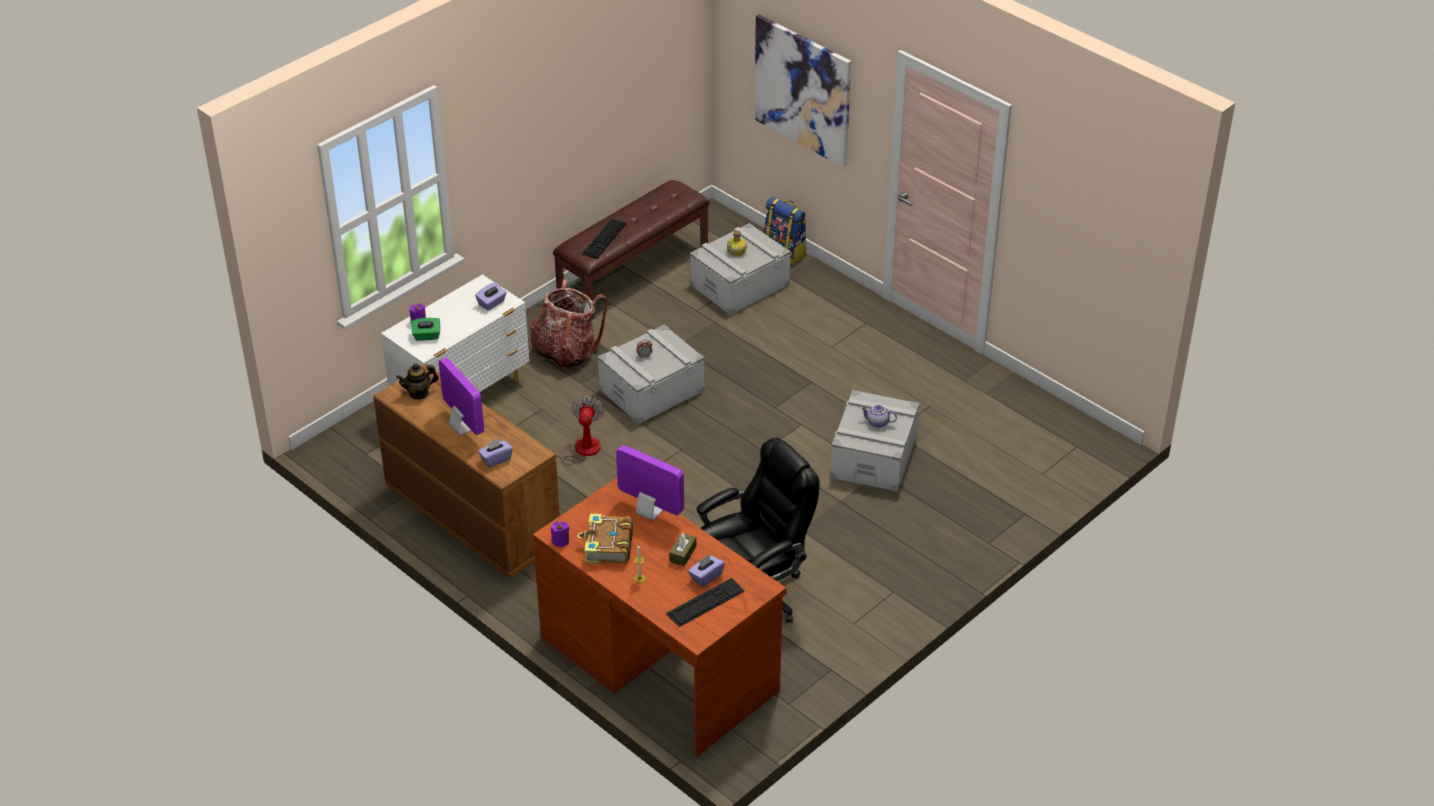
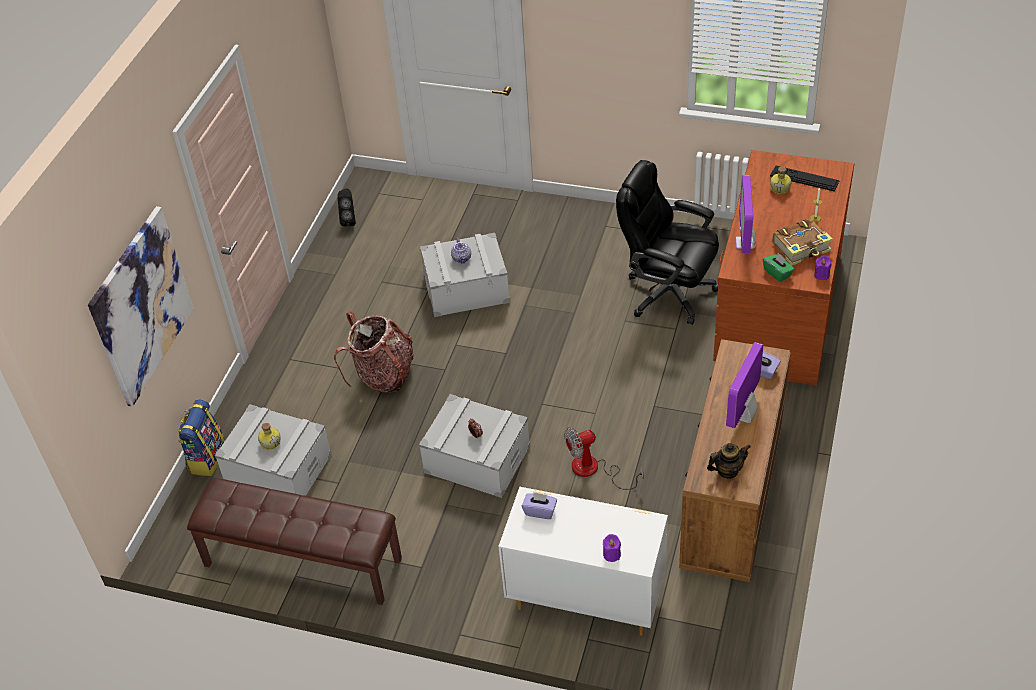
camera: 115 degrees left, 5 degrees up
(419, 393) = (727, 470): teapot -> teapot turned 60 degrees counterclockwise
(427, 336) = (628, 535): green tissue box -> green tissue box (777, 273)
(566, 351) = (463, 552): backpack -> backpack (383, 376)
(604, 238) = (336, 522): keyboard -> none
(682, 554) = (770, 208): brown tissue box -> none
(706, 577) = (780, 188): purple tissue box -> bottle
(1044, 413) = (349, 220): none -> black speaker

